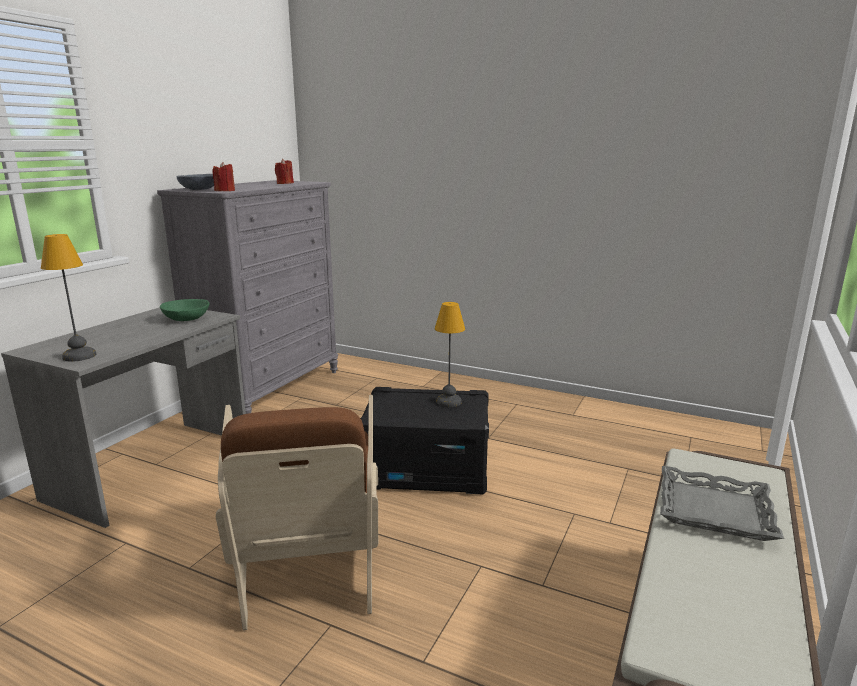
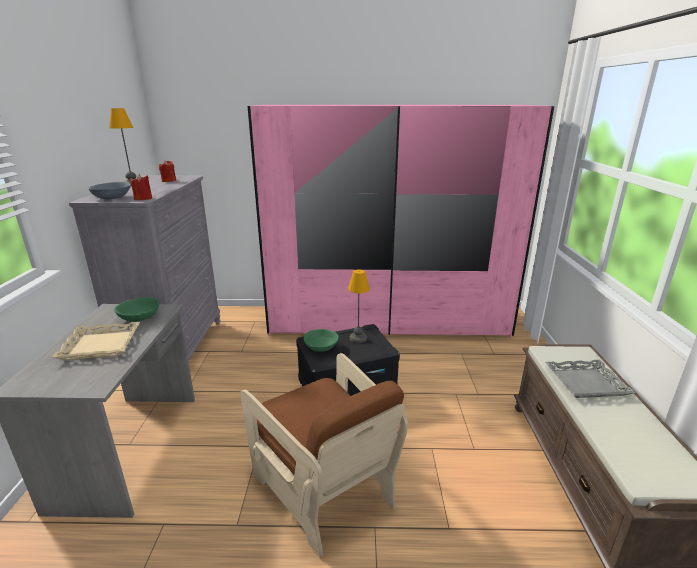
camera: 25 degrees left, 5 degrees up
(78, 356) = (83, 381): table lamp -> table lamp (132, 184)
(126, 334) = (101, 345): none -> beige tray
(393, 401) = (321, 347): none -> green bowl
(549, 409) = (388, 322): none -> pink wardrobe

